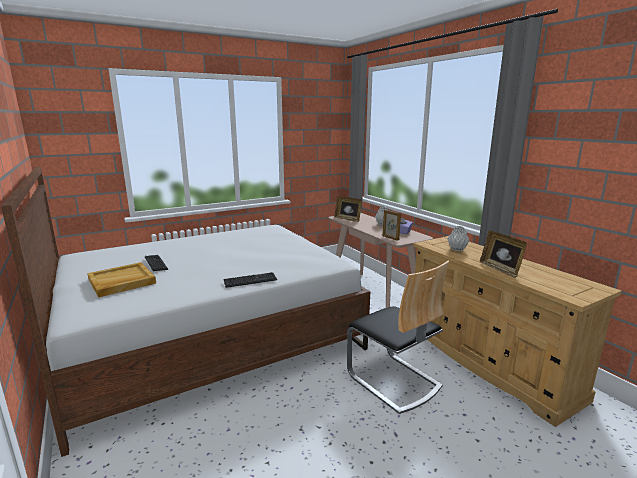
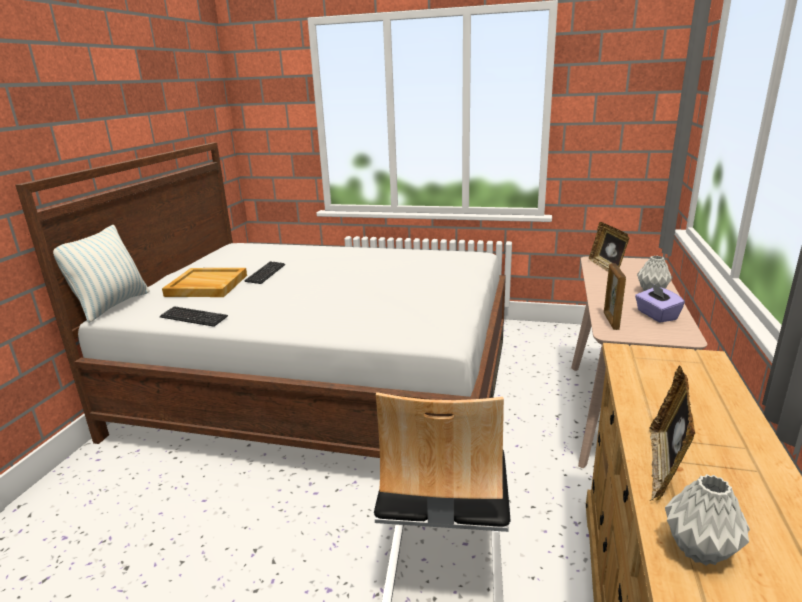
camera: 45 degrees right, 5 degrees up
(57, 316) = (112, 306): none -> pillow
(250, 281) = (297, 325): keyboard -> keyboard (193, 318)
(457, 249) = (665, 386): grey vase -> grey vase (701, 551)

